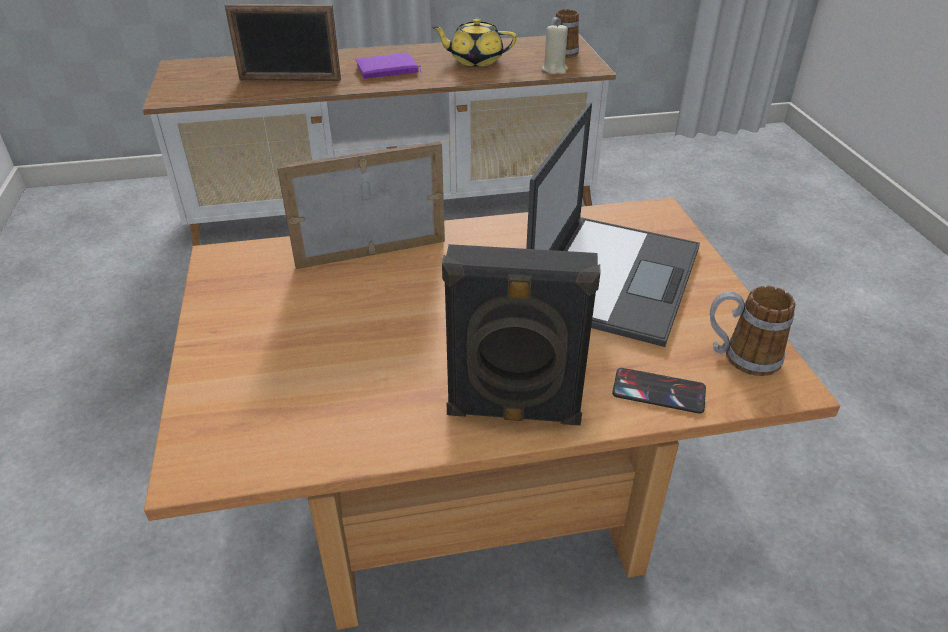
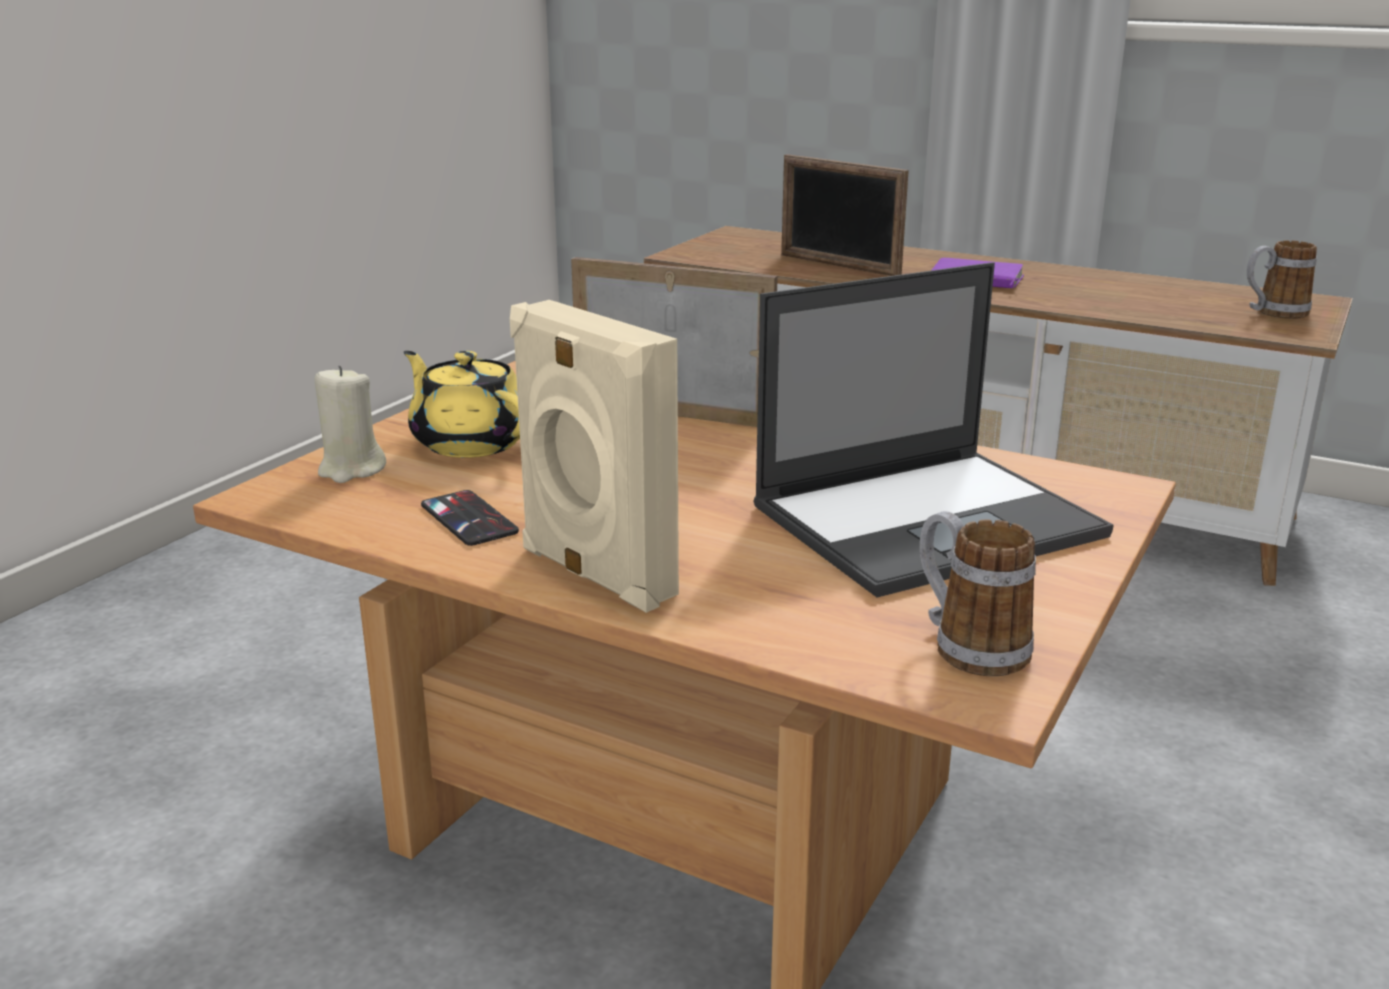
camera: 40 degrees right, 15 degrees down
(475, 60) = (1121, 293): yellow teapot -> yellow teapot (470, 442)
(513, 412) = (594, 575): black speaker -> beige speaker
(554, 69) = (1233, 325): beige candle -> beige candle (351, 470)
(658, 391) = (793, 627): phone -> phone (469, 519)

